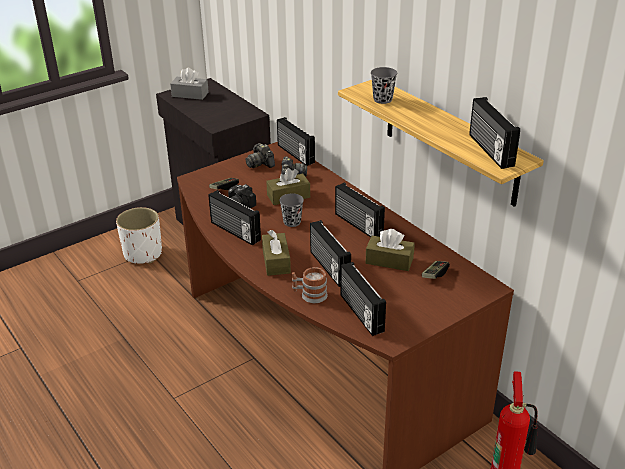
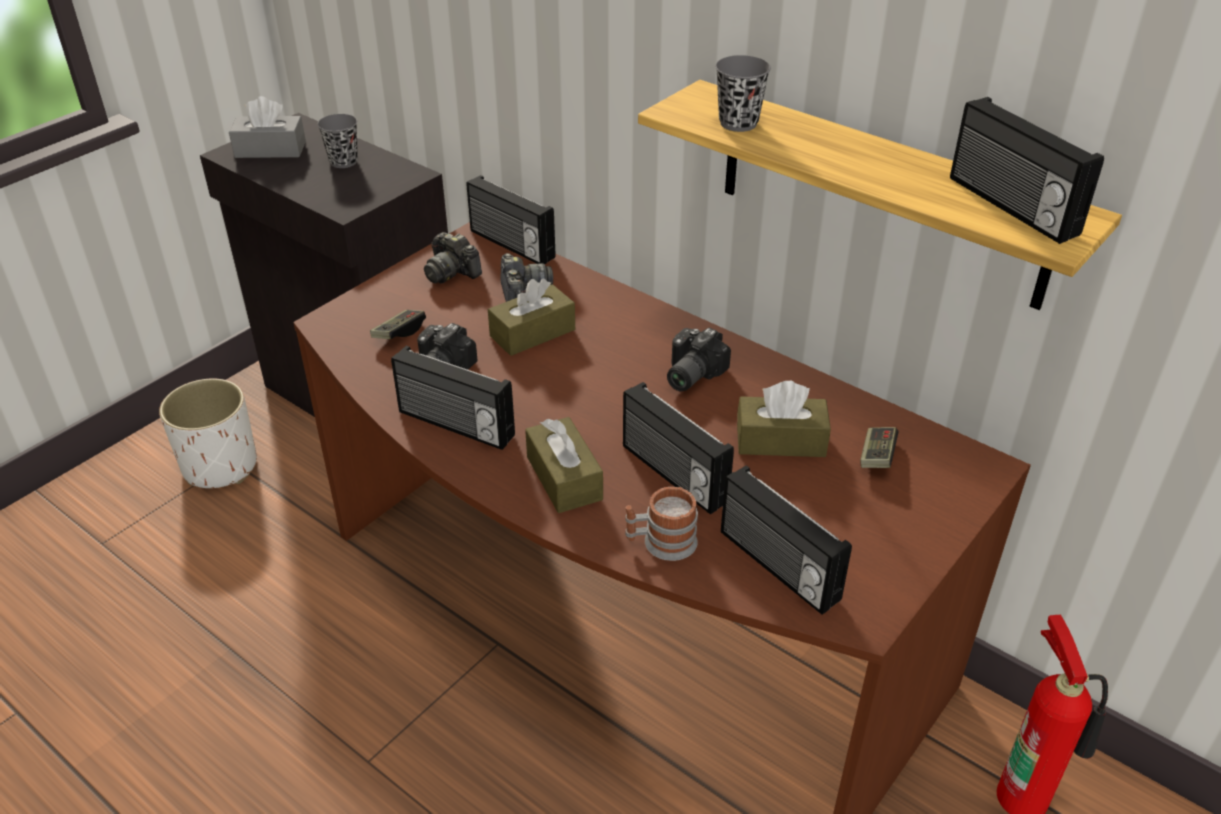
camera: 15 degrees left, 5 degrees up
(292, 222) = (561, 387): grey cup -> grey cup (343, 162)
(357, 225) = (689, 374): radio -> camera

